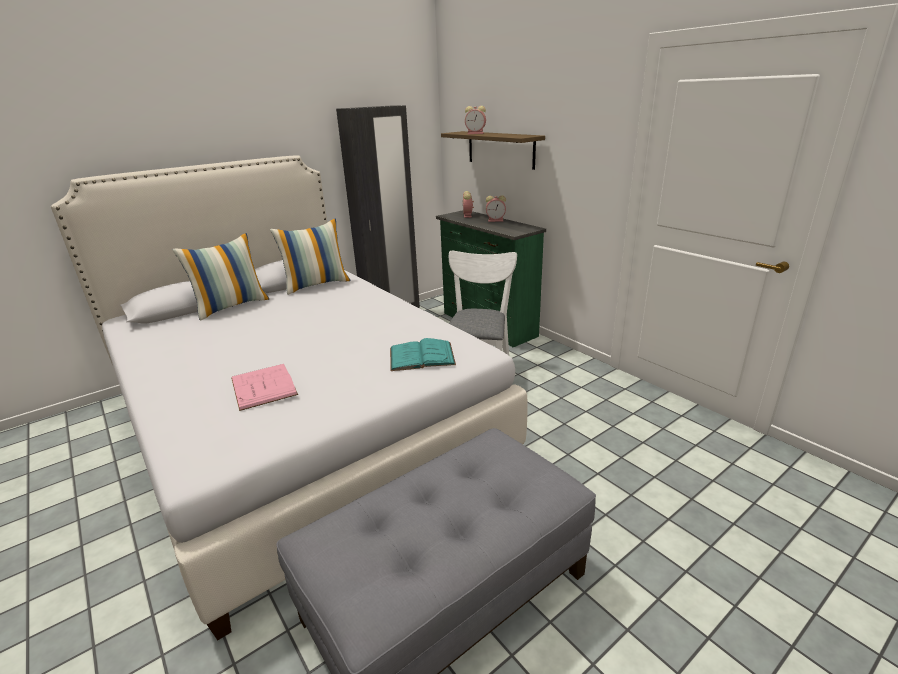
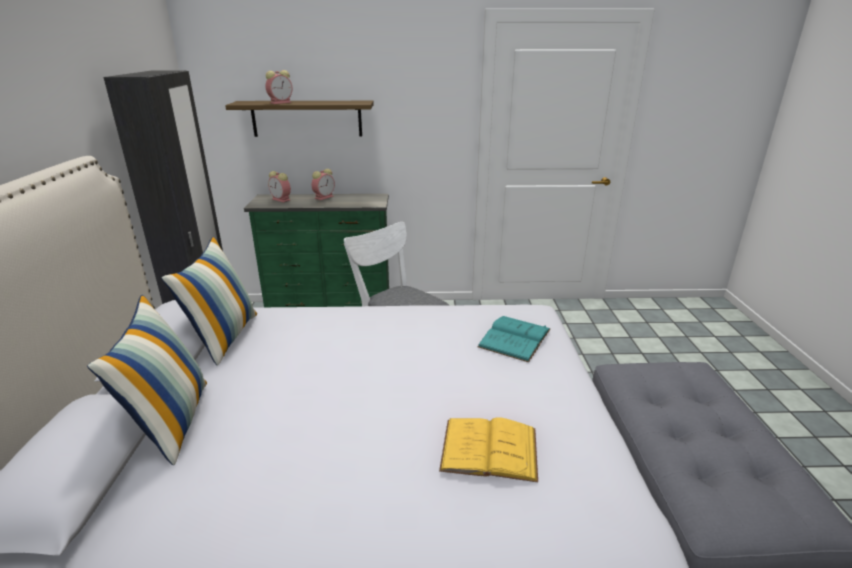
camera: 55 degrees left, 0 degrees up
(263, 386) = (489, 449): pink book -> yellow book

